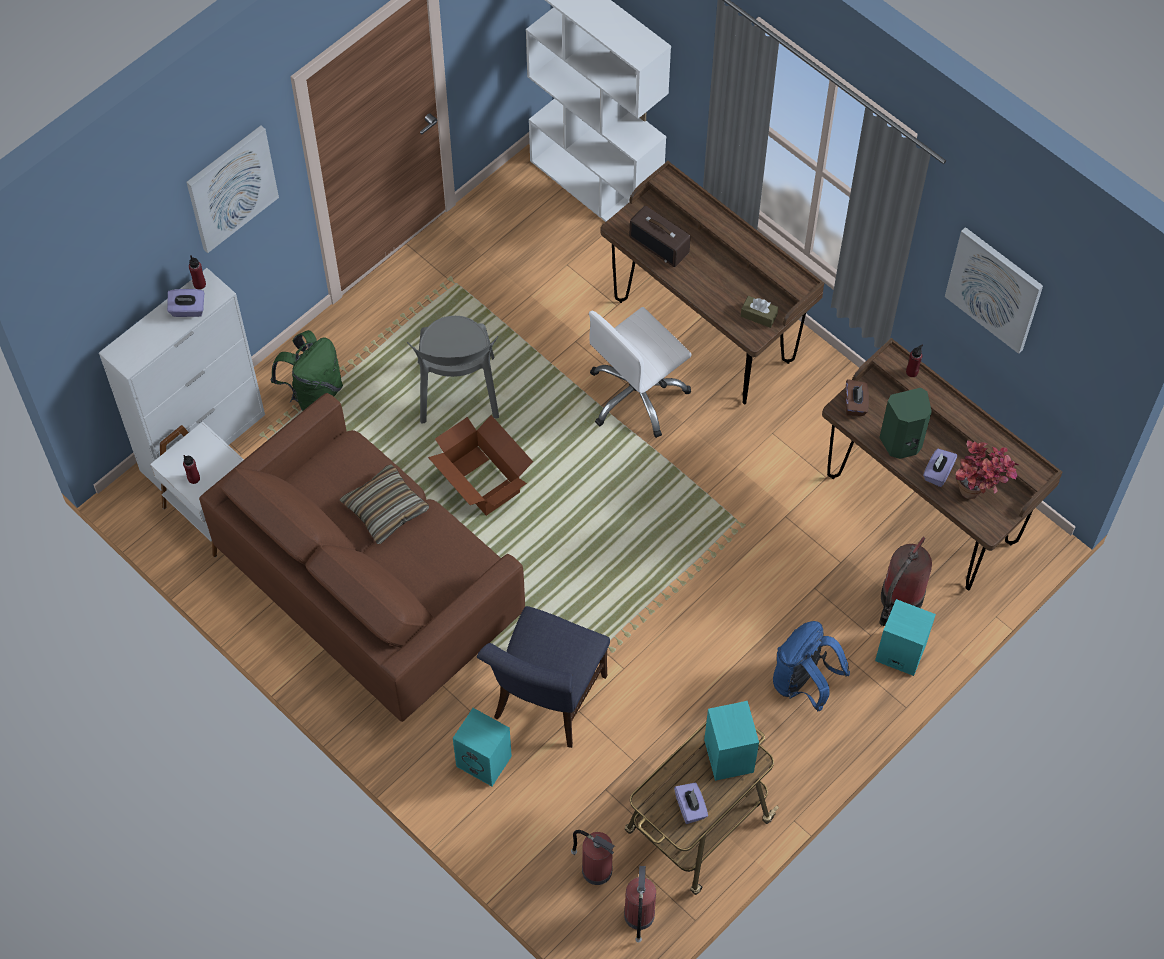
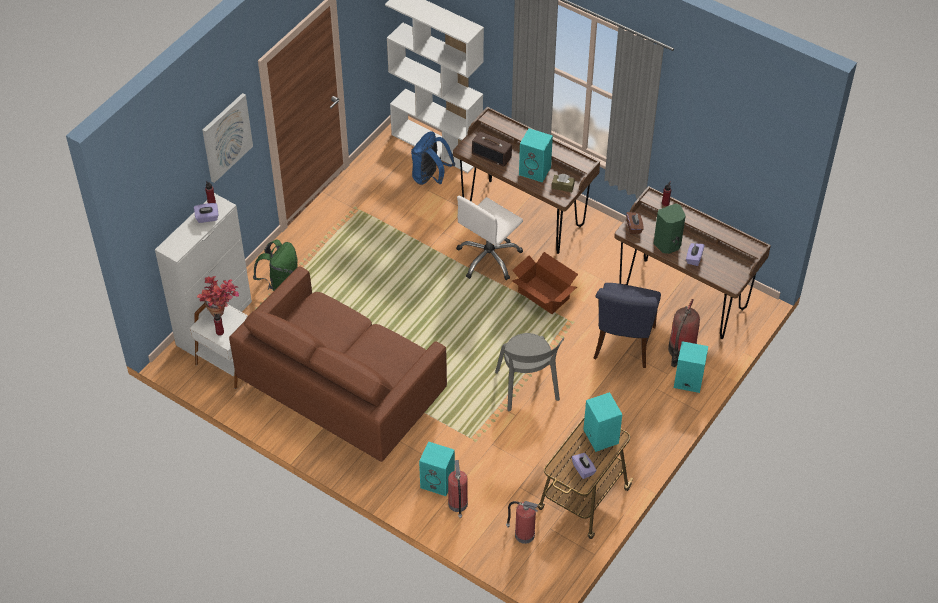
camera: 10 degrees left, 10 degrees down
(385, 509) = (348, 332): pillow -> none
(458, 393) = (374, 272): grey chair -> grey chair (527, 388)
(482, 479) = (400, 319): cardboard box -> cardboard box (543, 294)
(546, 702) = (470, 442): blue chair -> blue chair (623, 346)
(639, 917) = (557, 557): fire extinguisher -> fire extinguisher (458, 504)
(722, 281) = (535, 170): none -> turquoise speaker
(804, 683) = (631, 407): blue backpack -> blue backpack (430, 177)
(977, 494) = (720, 267): potted plant -> potted plant (222, 314)
(994, 289) = (711, 133): picture -> none

